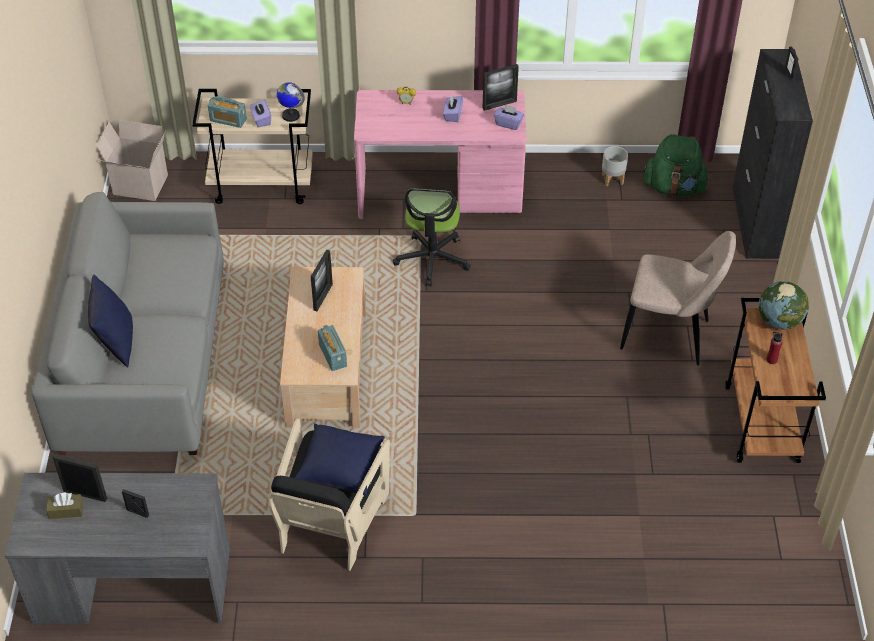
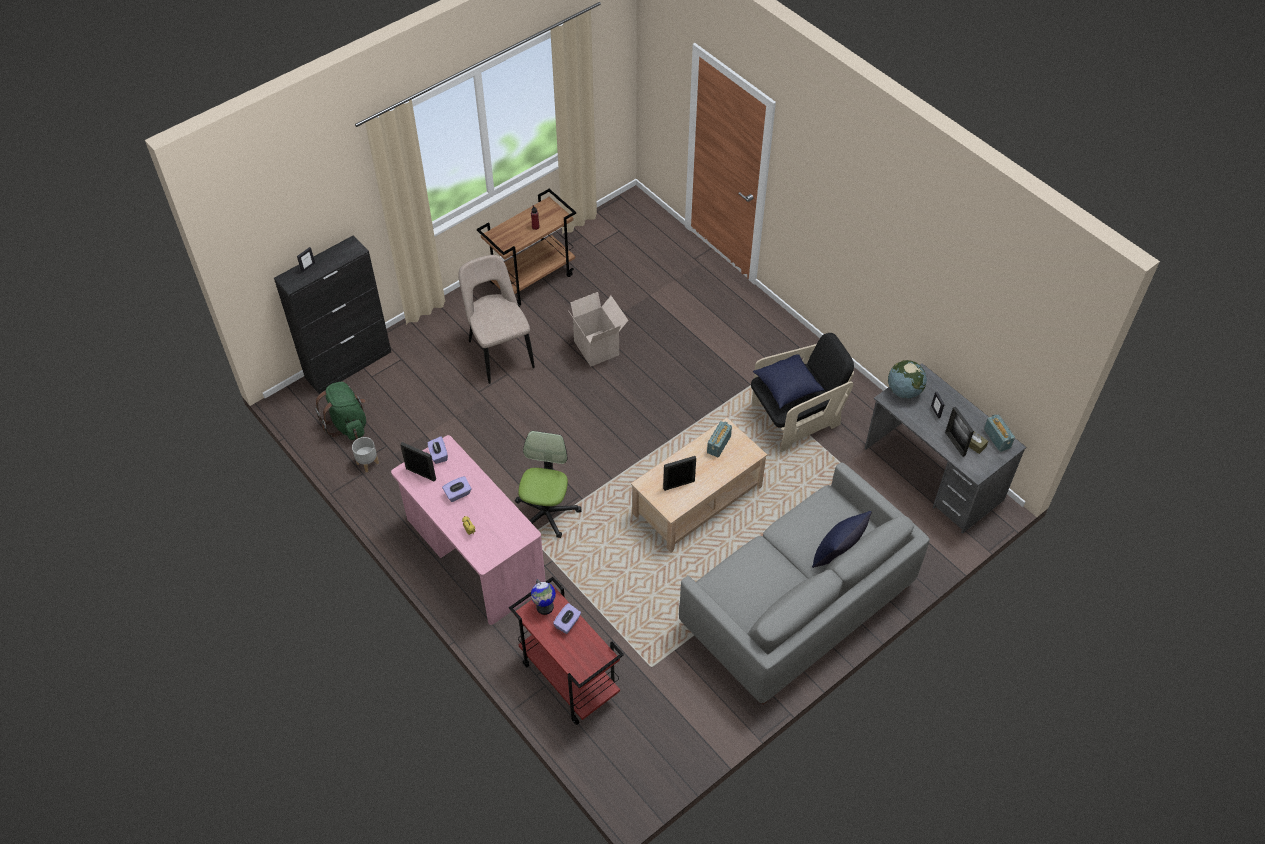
camera: 130 degrees left, 5 degrees up
(139, 186) = (649, 768): cardboard box -> cardboard box (598, 348)
(228, 120) = (588, 645): radio -> radio (997, 438)
(262, 185) = (568, 678): beige cart -> red cart
(432, 259) = (546, 513): office chair -> office chair turned 45 degrees counterclockwise
(779, 321) = (500, 237): globe -> globe (904, 391)

